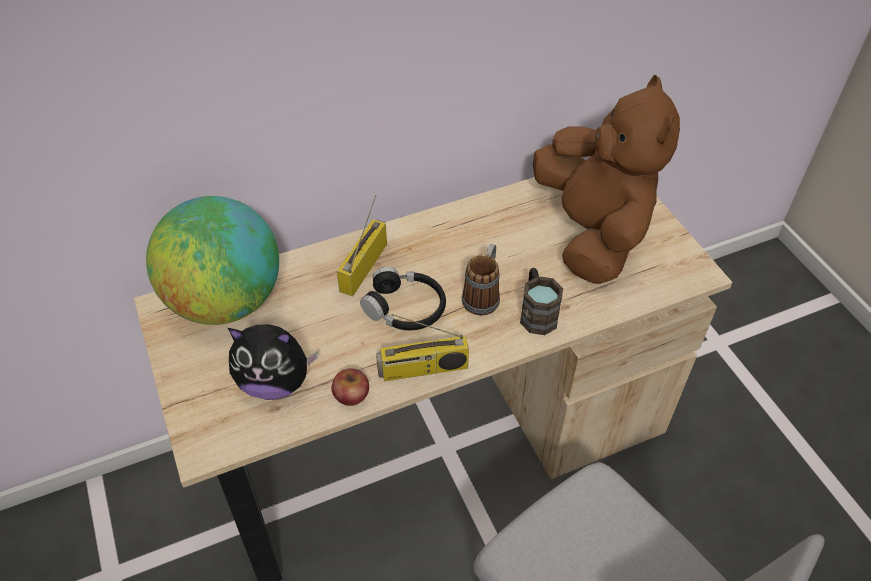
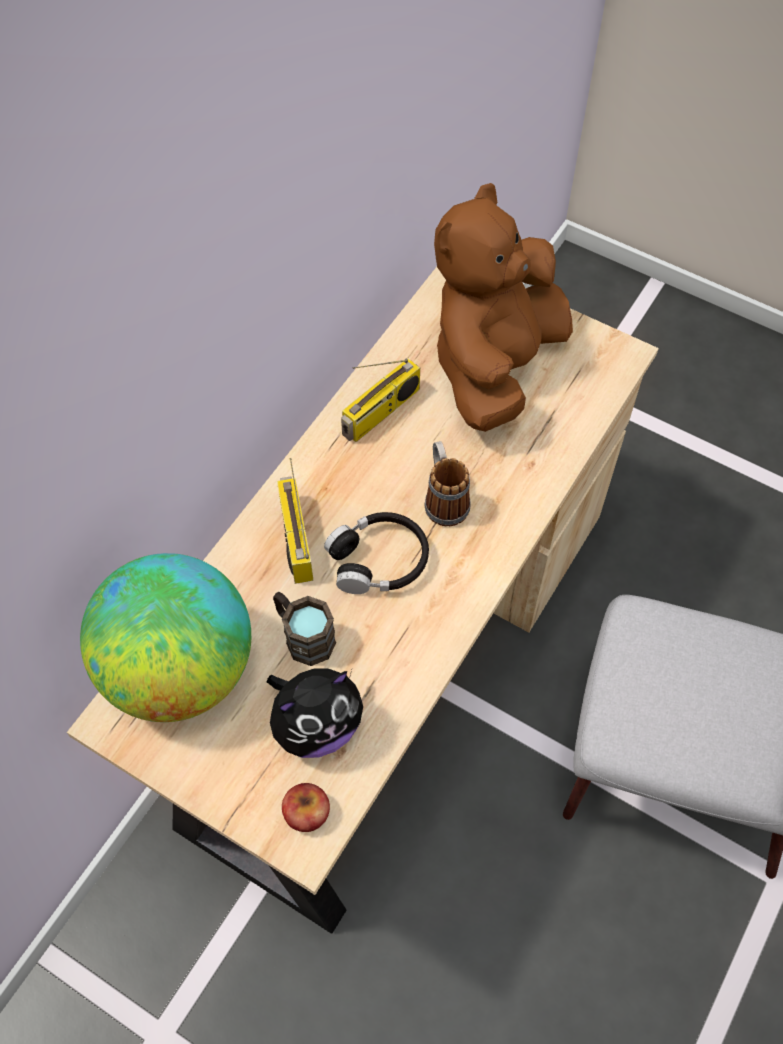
camera: 35 degrees left, 10 degrees up
(351, 394) = (404, 687): apple -> apple (306, 812)
(422, 369) = (451, 616): radio -> radio (381, 413)
(536, 312) = (509, 487): brown mug -> brown mug (303, 635)
(592, 233) = (495, 365): brown plush toy -> brown plush toy turned 105 degrees counterclockwise

